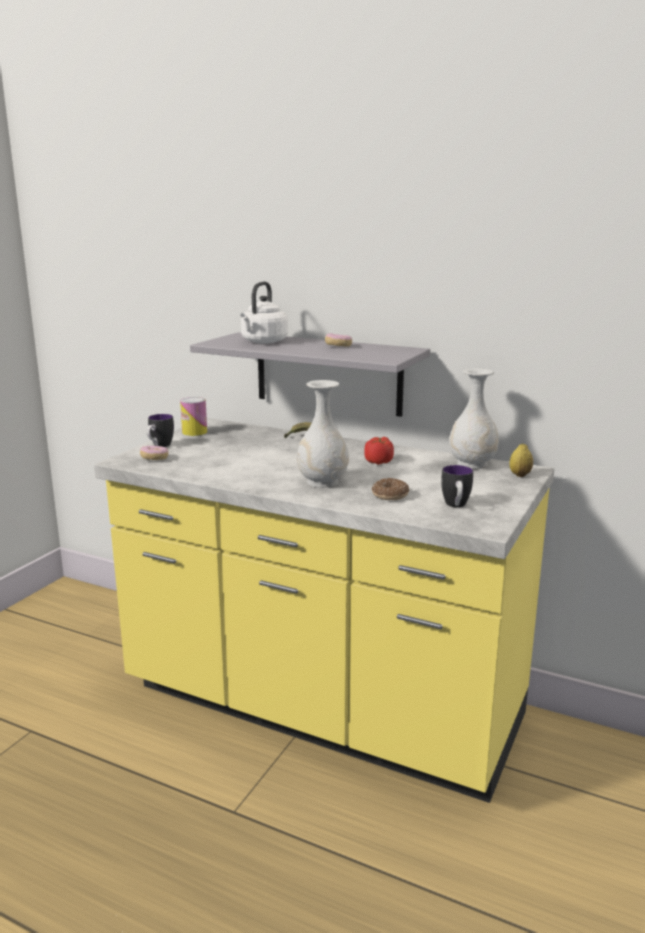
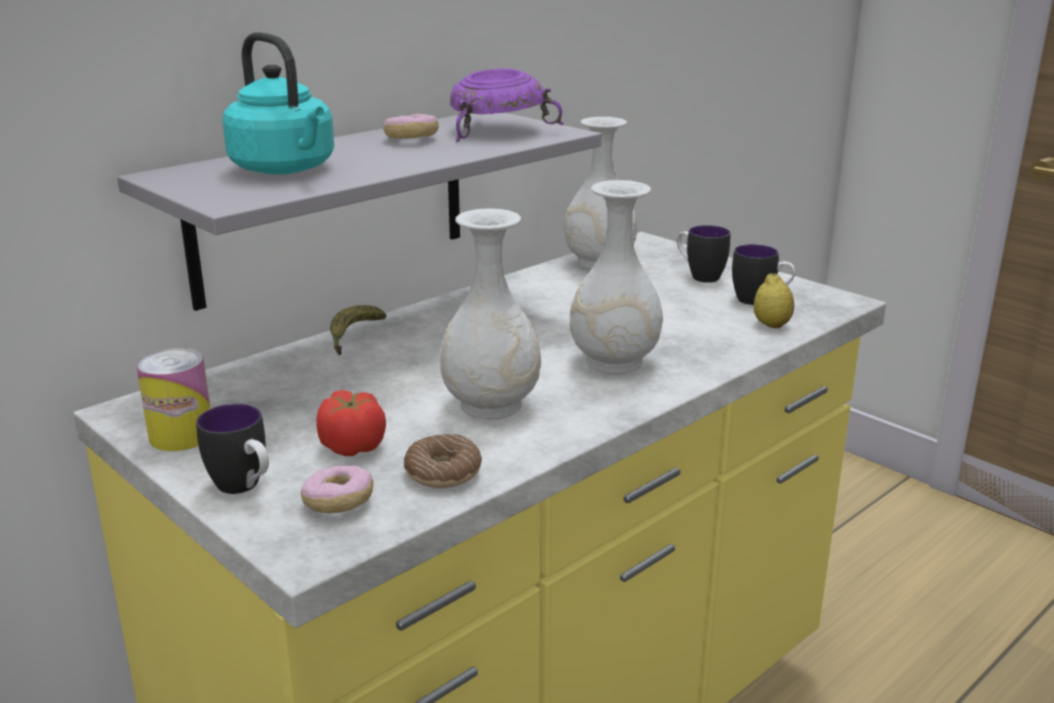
camera: 70 degrees left, 5 degrees up
(253, 467) = (492, 405): none -> white vase
(263, 342) = (286, 169): white kettle -> turquoise kettle
(377, 353) = (498, 129): none -> purple bowl
(379, 462) = (544, 310): tomato -> tomato (352, 446)
(390, 495) = (700, 328): donut -> donut (443, 472)
(482, 488) = (699, 276): none -> mug
(520, 475) = (660, 250): lemon -> lemon (771, 325)

